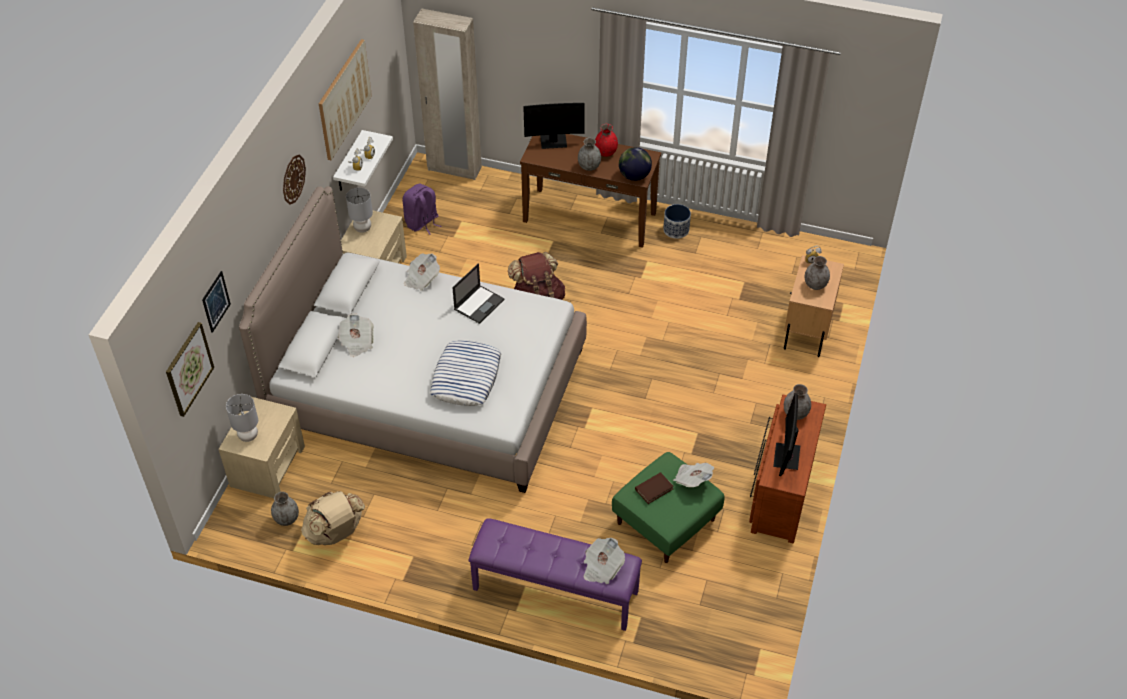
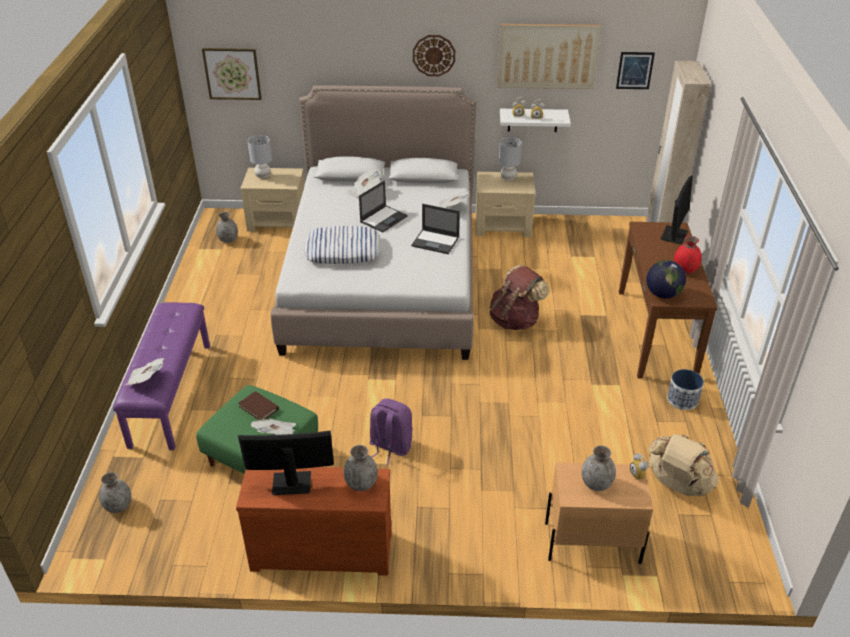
camera: 75 degrees right, 10 degrees down
(216, 301) = (284, 55): picture -> picture (635, 70)
(335, 533) = (218, 264): beige backpack -> beige backpack (678, 485)
(420, 335) = (384, 219): none -> laptop
(422, 223) = (577, 236): purple backpack -> purple backpack (390, 447)
(553, 142) = (674, 235): monitor -> monitor turned 135 degrees counterclockwise
(589, 167) = (654, 262): grey vase -> grey vase (118, 506)

